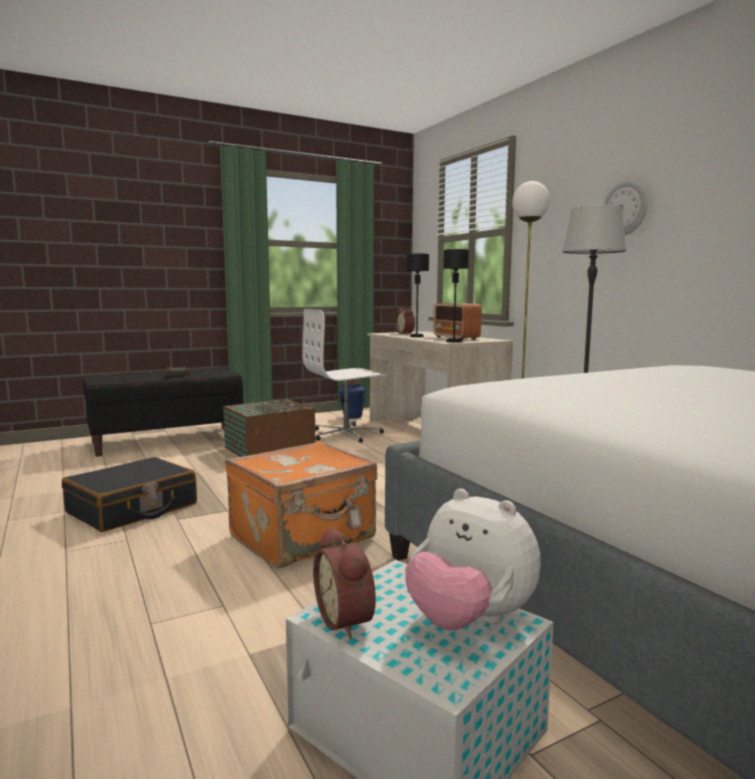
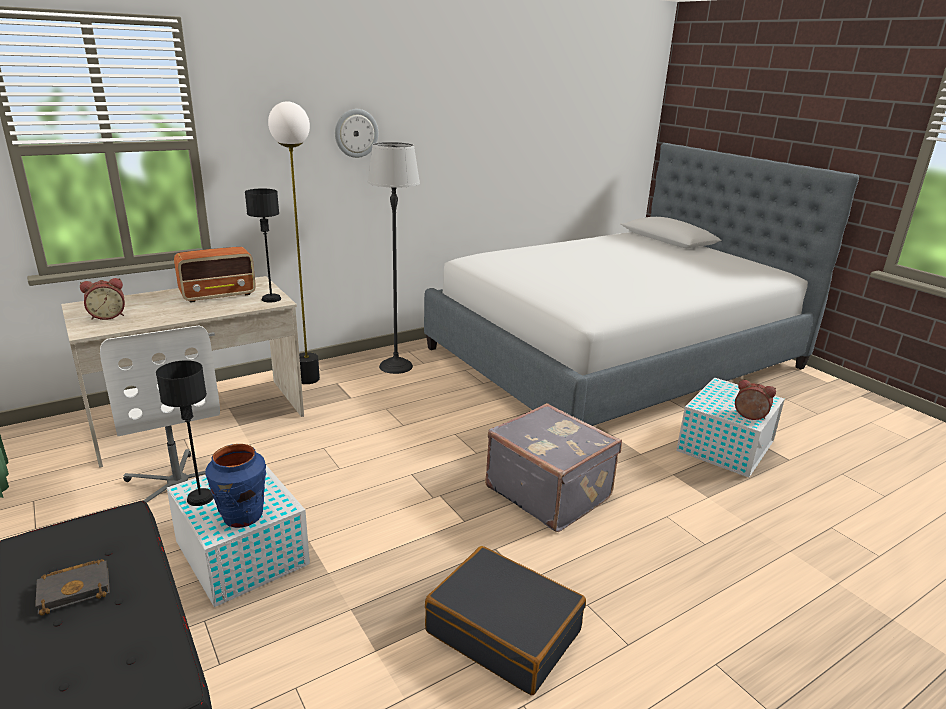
camera: 95 degrees left, 15 degrees up
(271, 449) = (241, 551): brown storage box -> white storage box
(304, 538) = (549, 492): orange suitcase -> grey suitcase
(348, 620) = (749, 417): alarm clock -> alarm clock turned 120 degrees counterclockwise
(352, 417) = (55, 485): blue vase -> blue vase (242, 516)
(416, 336) = (178, 312): black table lamp -> black table lamp (201, 498)
(469, 621) = (728, 392): plush toy -> none

